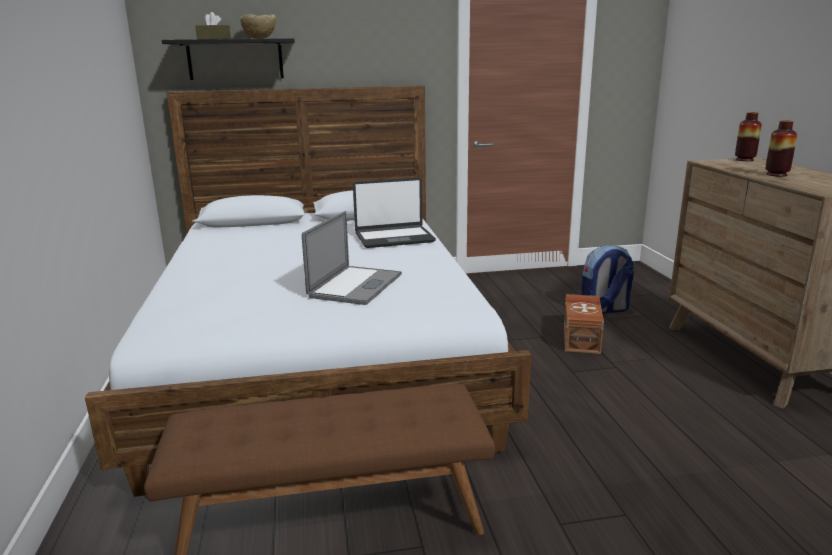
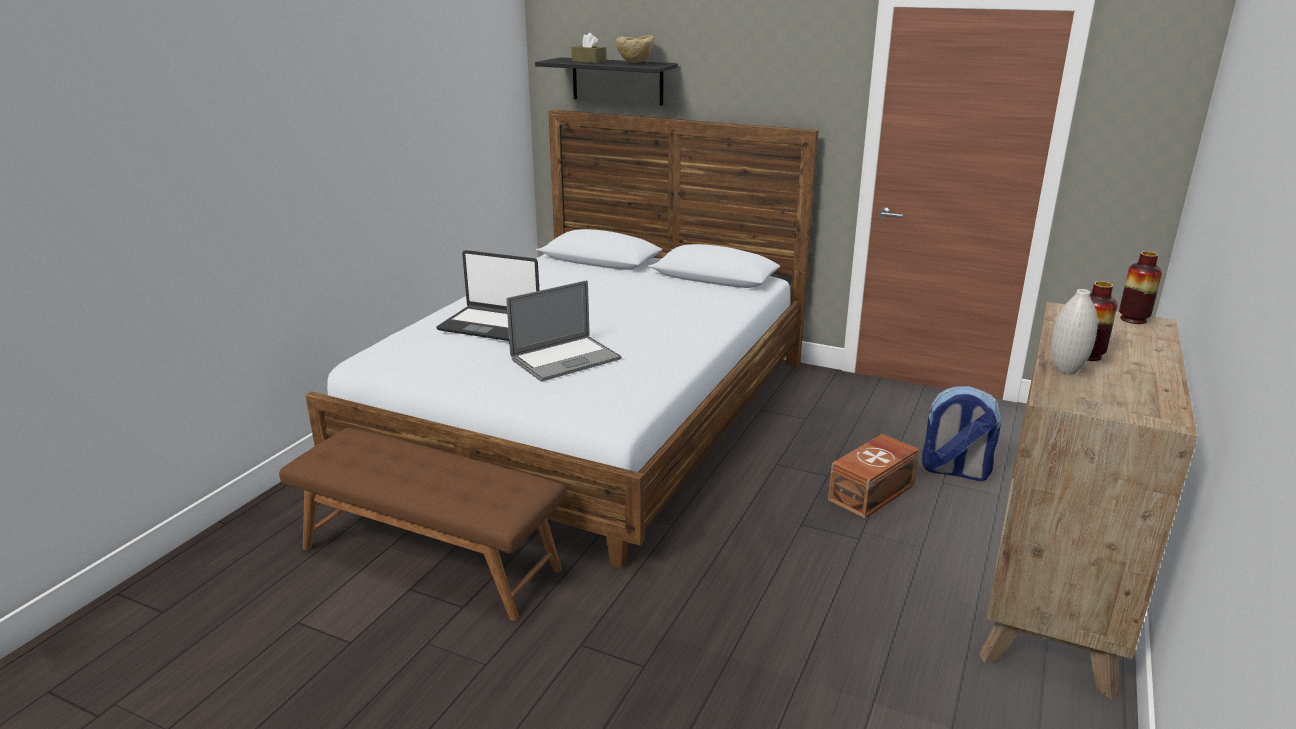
camera: 35 degrees right, 5 degrees up
(394, 238) = (689, 314): laptop -> laptop (490, 324)
(790, 181) = (1066, 370): none -> white vase

